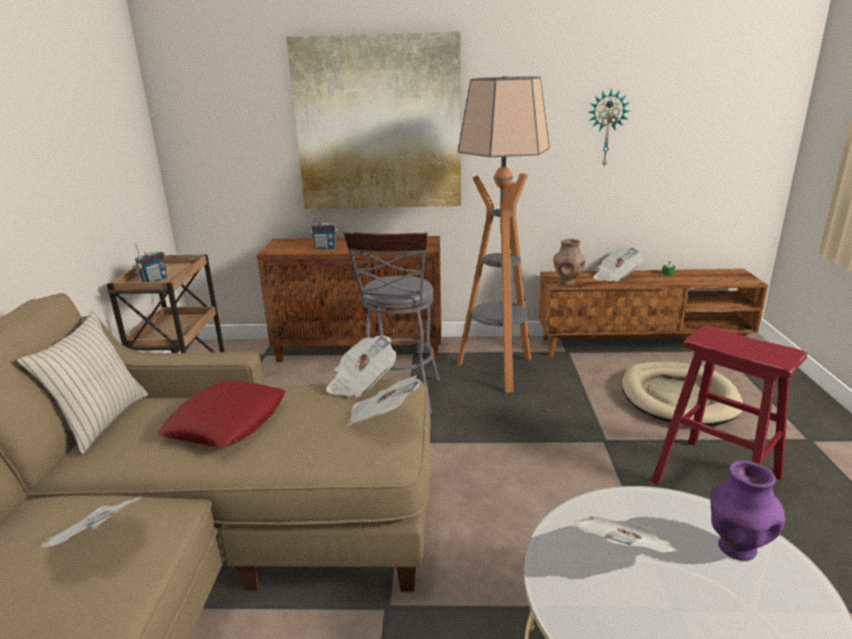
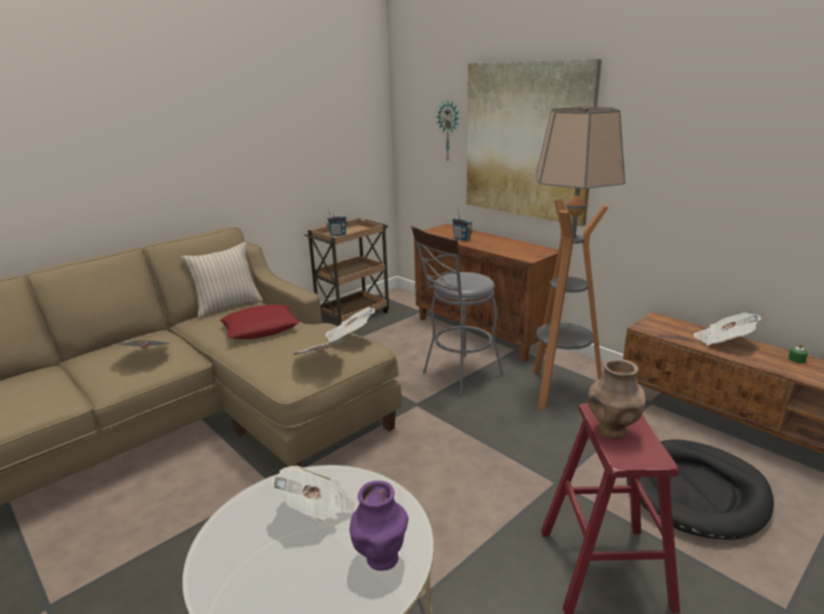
camera: 45 degrees right, 0 degrees up
(567, 283) = (655, 329): brown vase -> brown vase (612, 431)
(606, 128) = (746, 170): wall clock -> wall clock (449, 131)
(678, 397) = (696, 492): beige dog bed -> black dog bed

